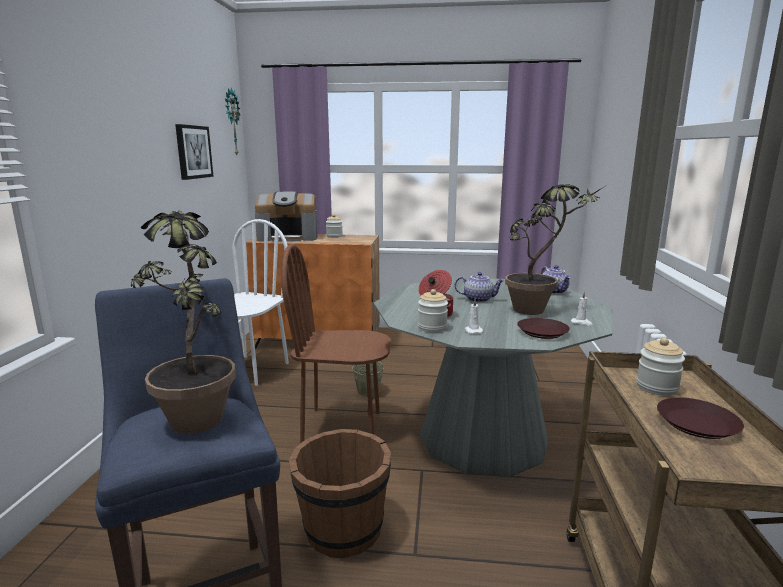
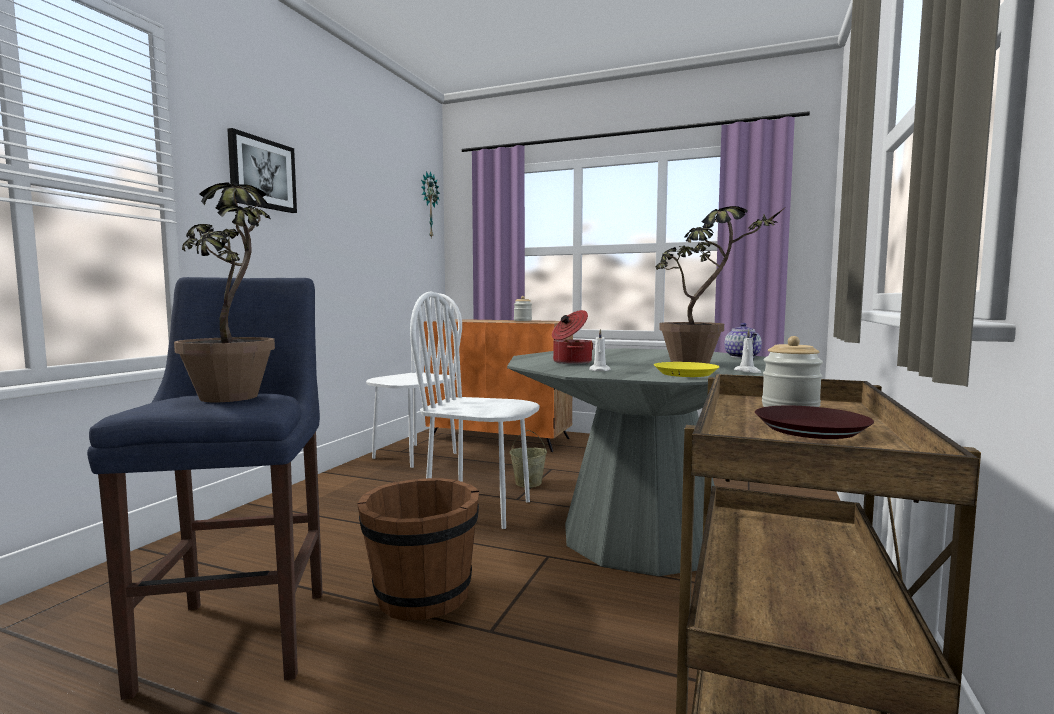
camera: 15 degrees right, 10 degrees down
(193, 152) = (377, 223): picture -> picture (262, 173)
(288, 237) = (473, 320): coffee machine -> none
(342, 427) = (479, 509): brown chair -> white chair
(432, 327) = (554, 367): jar -> none
(478, 299) = (637, 357): teapot -> none
(543, 332) = (686, 374): brown plate -> yellow plate

